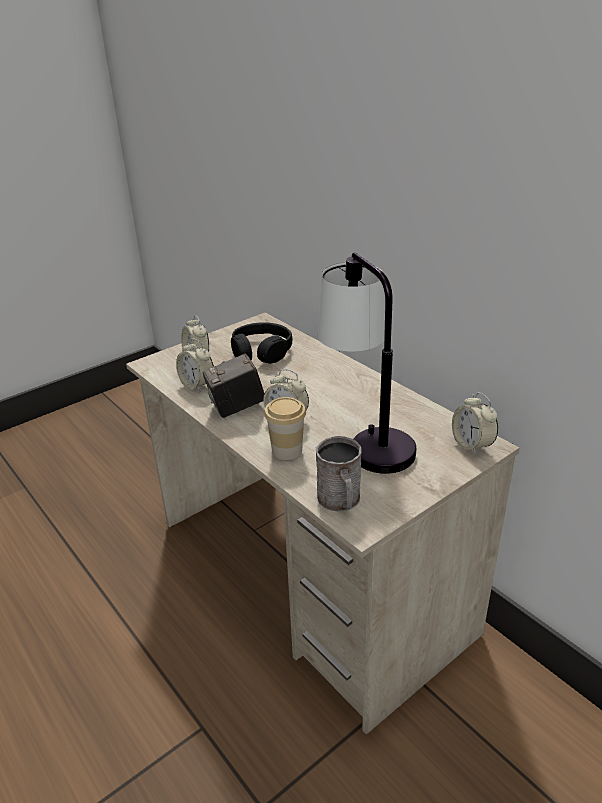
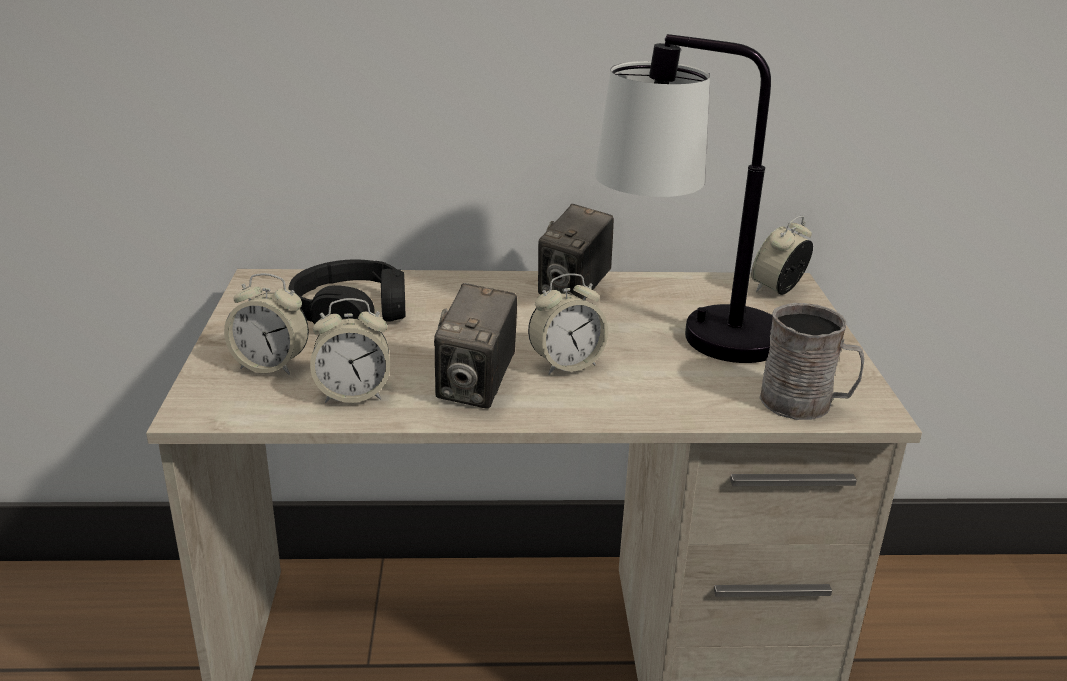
camera: 55 degrees left, 5 degrees down
(287, 450) = (646, 394): cup -> none
(365, 389) = (574, 292): none -> camera
(472, 445) = (777, 290): alarm clock -> alarm clock turned 120 degrees clockwise

